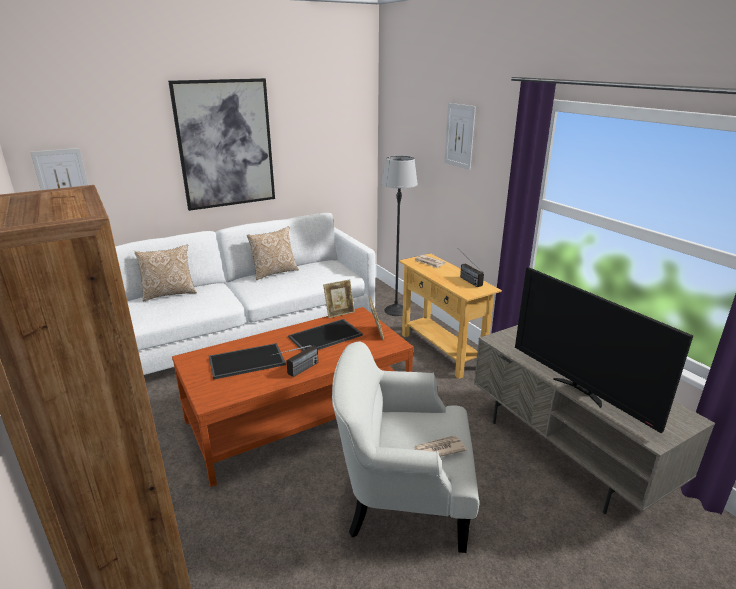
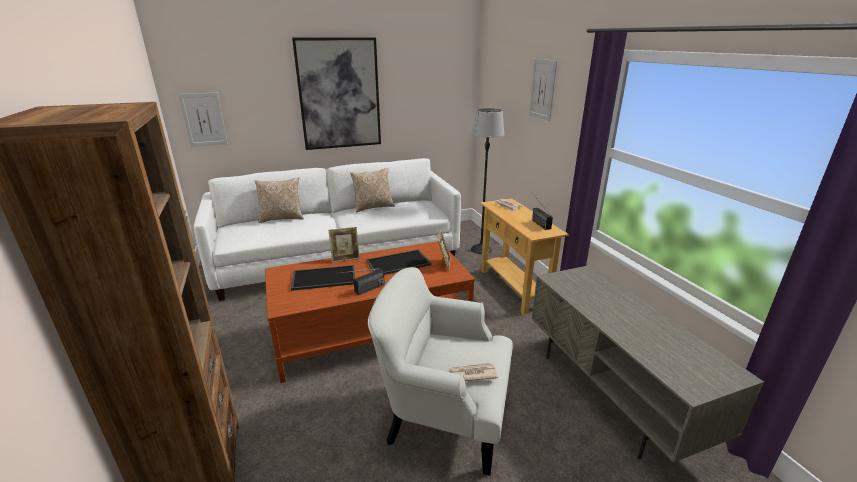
camera: 10 degrees right, 0 degrees up
(339, 313) = (417, 244): picture frame -> picture frame (345, 258)
(580, 391) = (624, 334): television -> none

